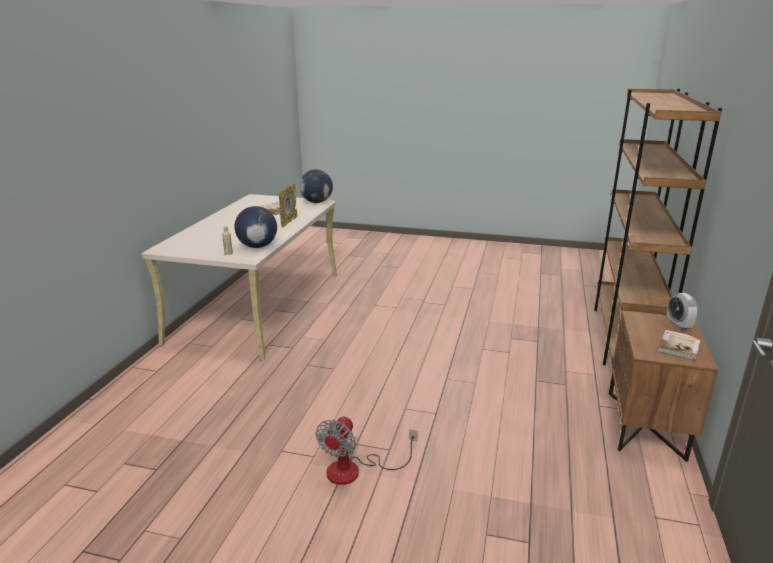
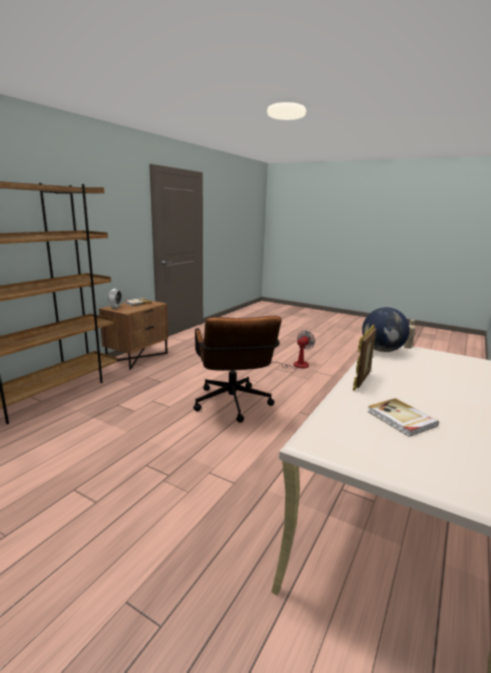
camera: 165 degrees left, 5 degrees down
(317, 202) = (322, 436): globe -> none
(414, 361) = (233, 406): none -> brown office chair

